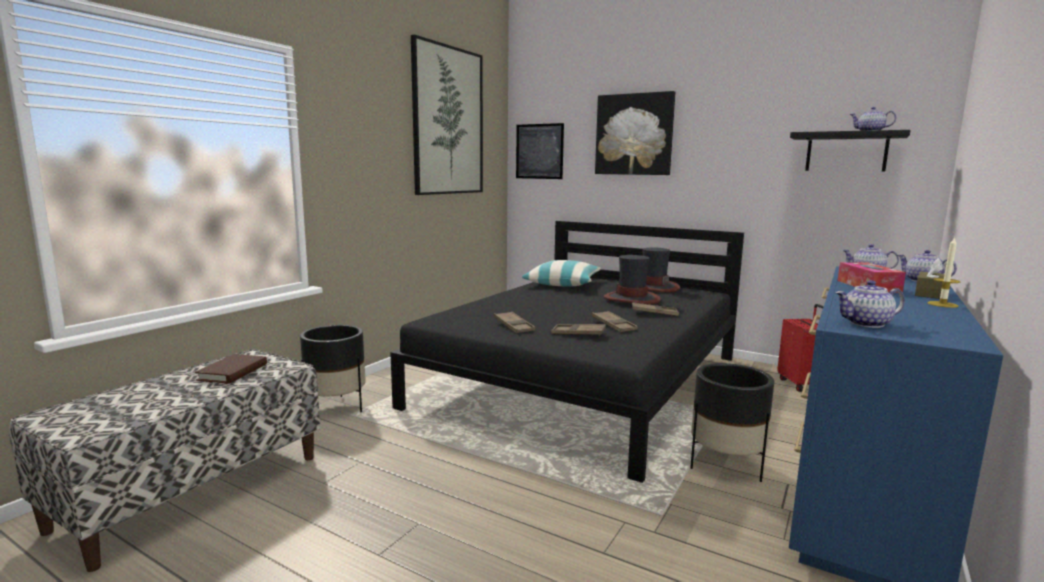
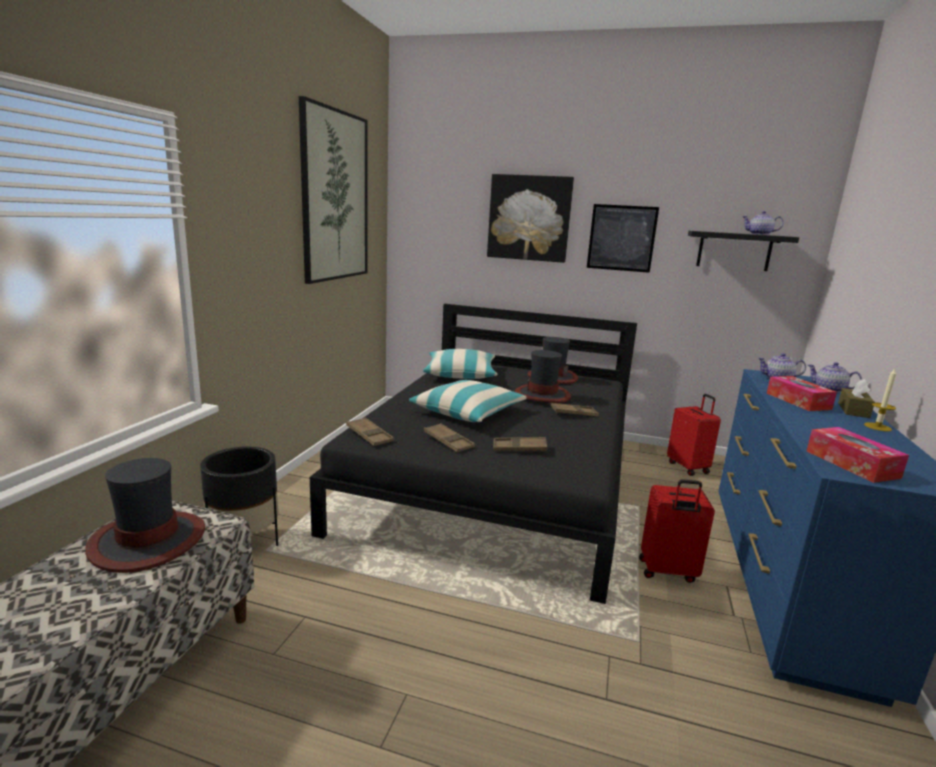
camera: 15 degrees left, 5 degrees up
(233, 372) = (148, 541): brown book -> hat
(539, 151) = (424, 228): picture -> picture (621, 238)
(548, 308) = (467, 412): none -> pillow
(613, 325) = (546, 434): brown tray -> brown tray (369, 435)
(725, 466) = (667, 572): black planter -> red suitcase
(866, 323) = (851, 464): teapot -> tissue box

